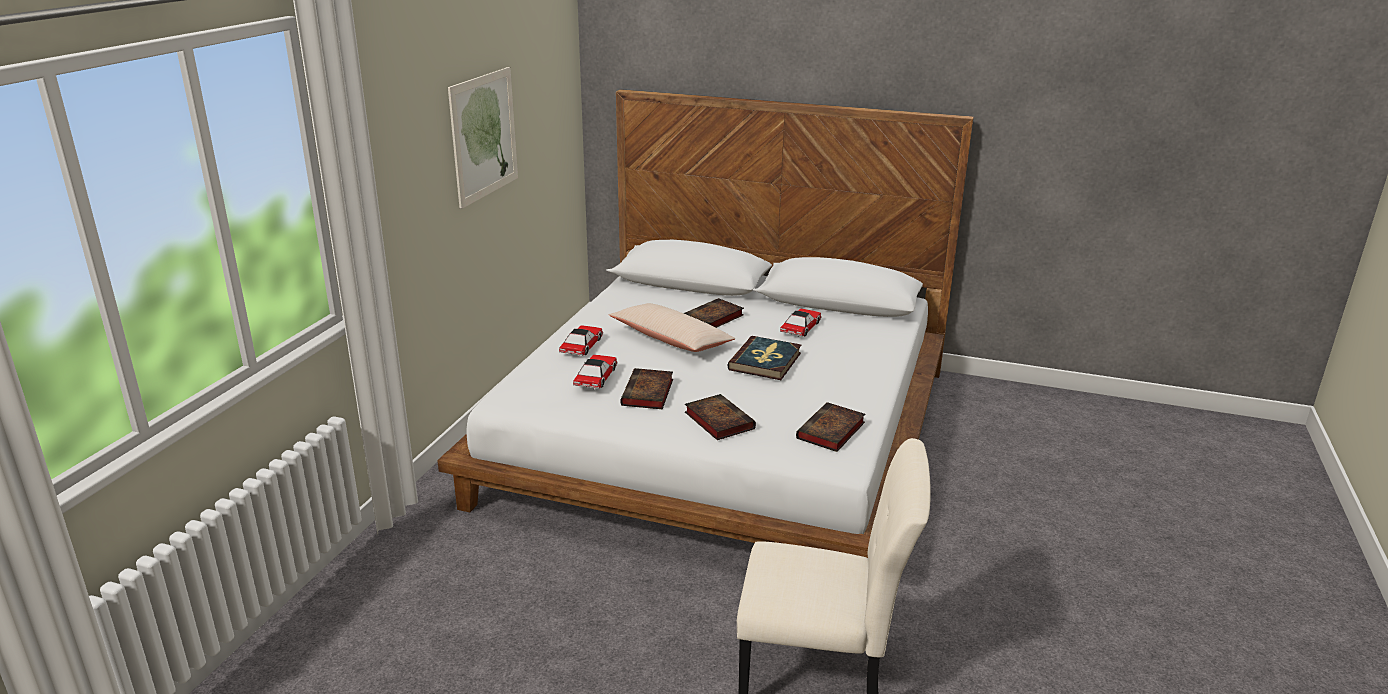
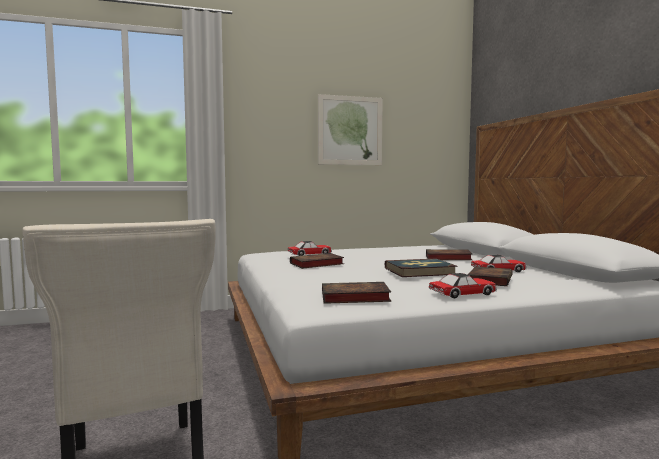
camera: 55 degrees right, 20 degrees down
(582, 346) = (343, 250): toy car -> toy car (462, 294)
(671, 339) = (394, 257): beige pillow -> none
(717, 420) = (311, 277): book -> book (489, 280)

